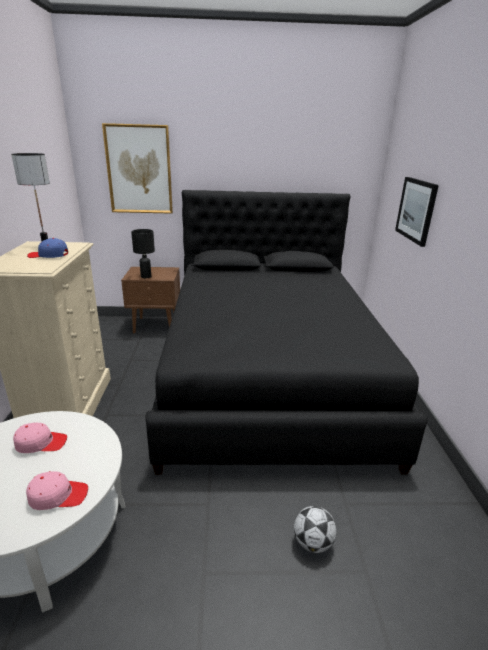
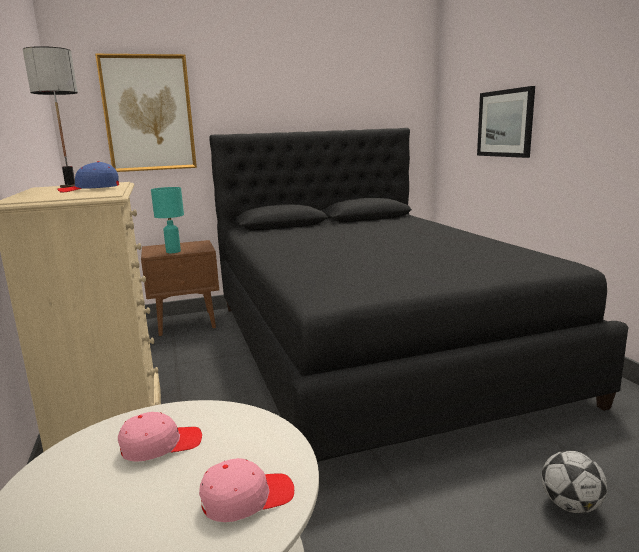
camera: 15 degrees left, 10 degrees down
(146, 276) = (173, 251): black table lamp -> turquoise table lamp

